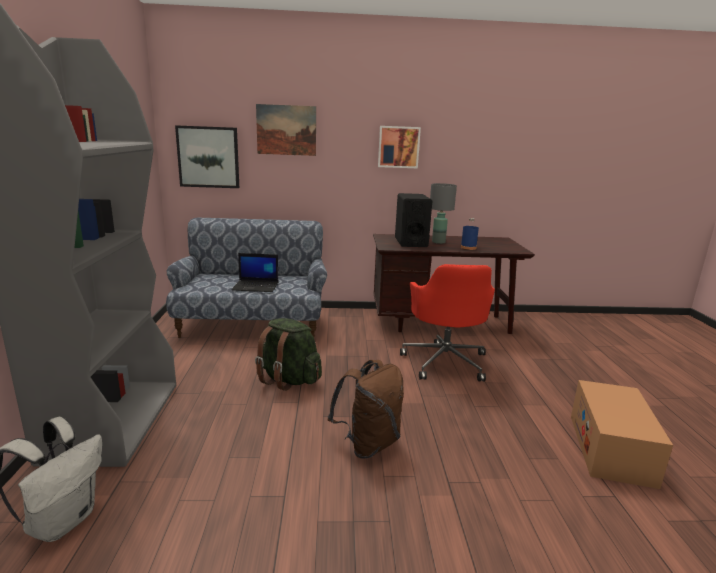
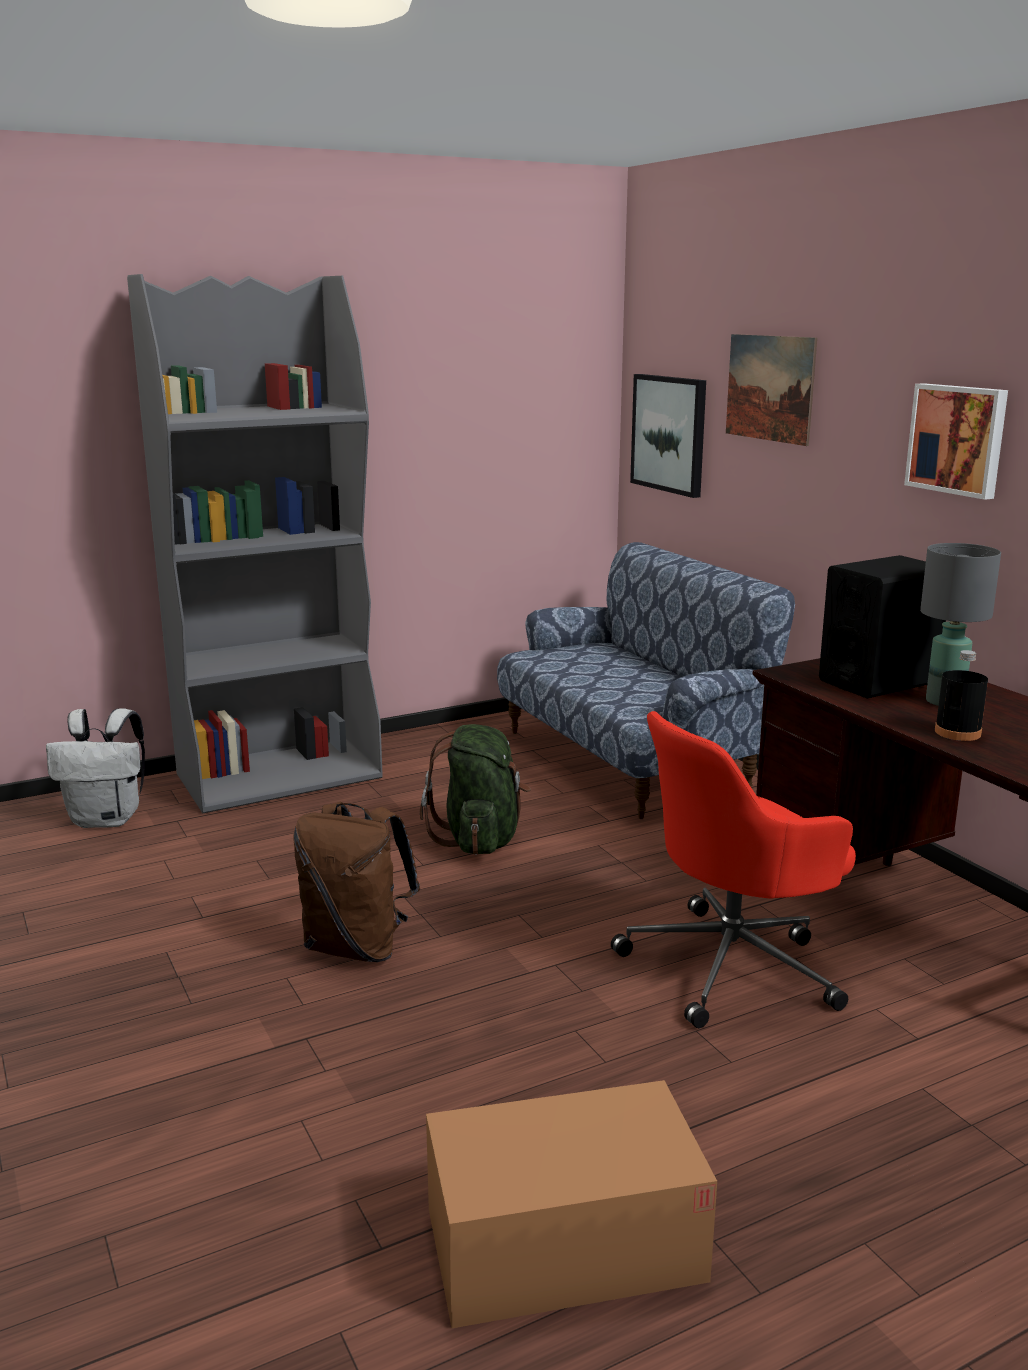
camera: 65 degrees right, 0 degrees up
(256, 286) = (605, 683): laptop -> none
(468, 248) = (957, 732): blue bottle -> black bottle

